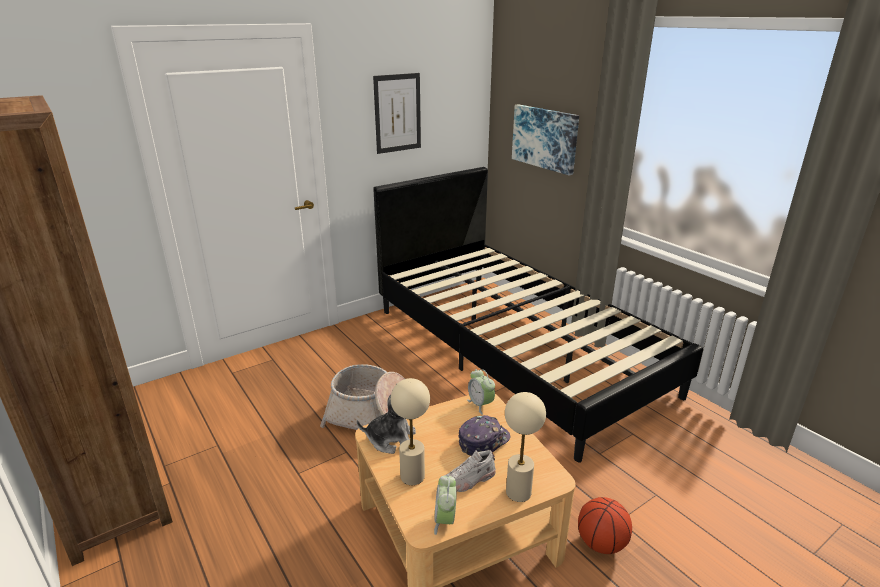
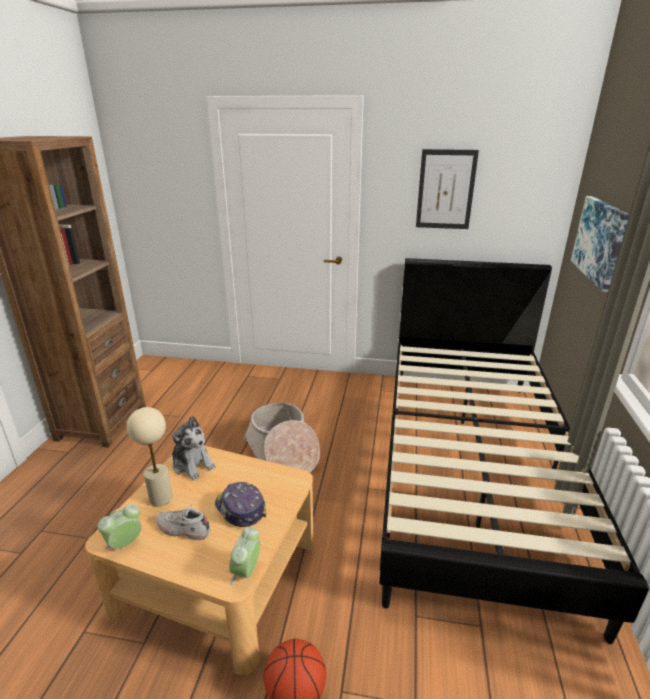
camera: 45 degrees right, 0 degrees up
(480, 404) = (286, 480): alarm clock -> alarm clock (246, 571)
(483, 441) = (240, 509): cap -> cap turned 135 degrees counterclockwise
(518, 492) = (195, 567): beige table lamp -> none

